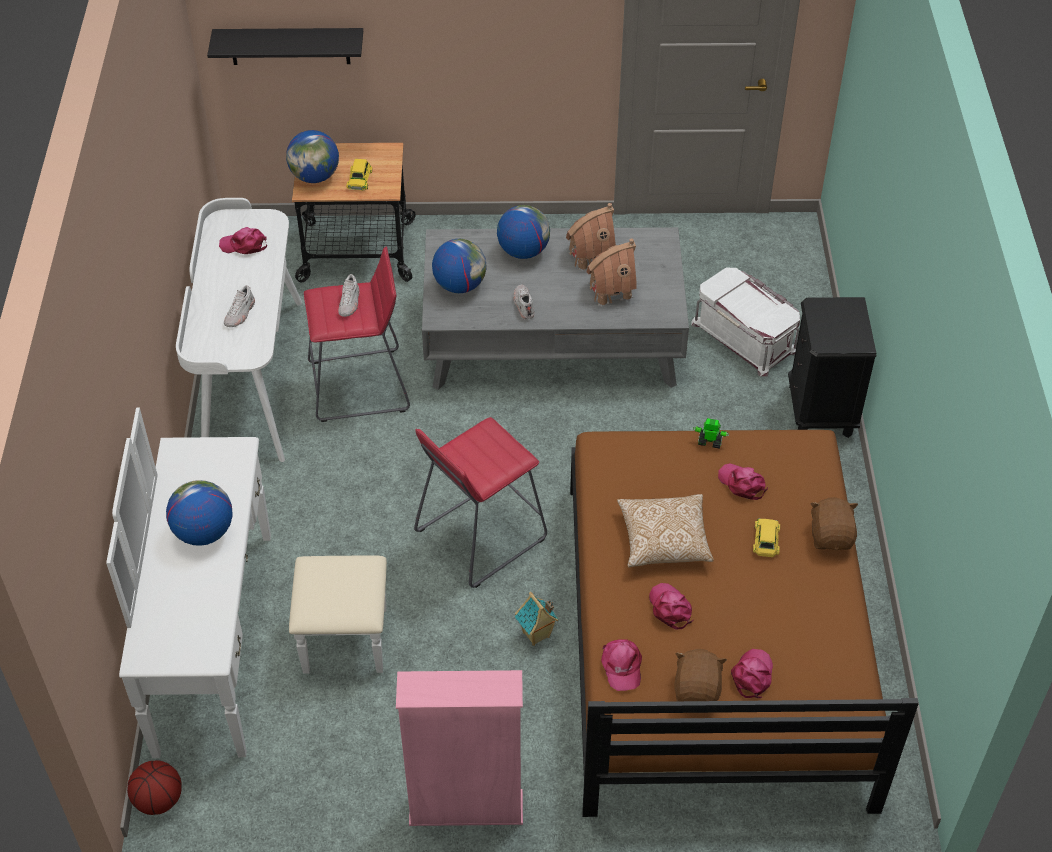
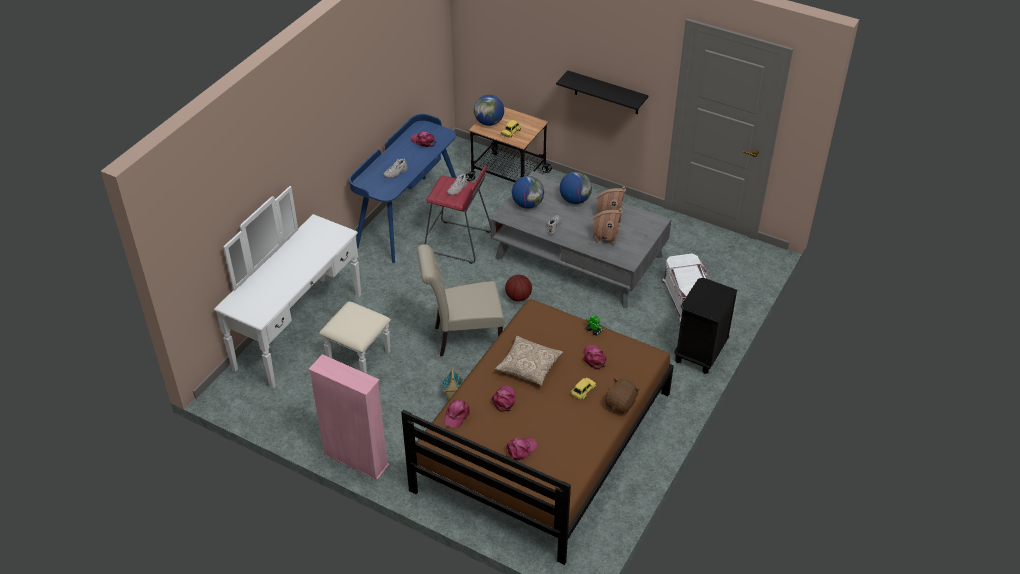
camera: 30 degrees right, 5 degrees down
(158, 800) = (221, 389): basketball -> basketball (518, 297)
(203, 532) = (298, 263): globe -> none
(251, 378) = (408, 217): white desk -> blue desk
(289, 46) = (498, 45): black shelf -> black shelf (606, 93)
(480, 536) = (463, 338): red stool -> beige chair
(697, 690) = (486, 444): brown plush toy -> none

